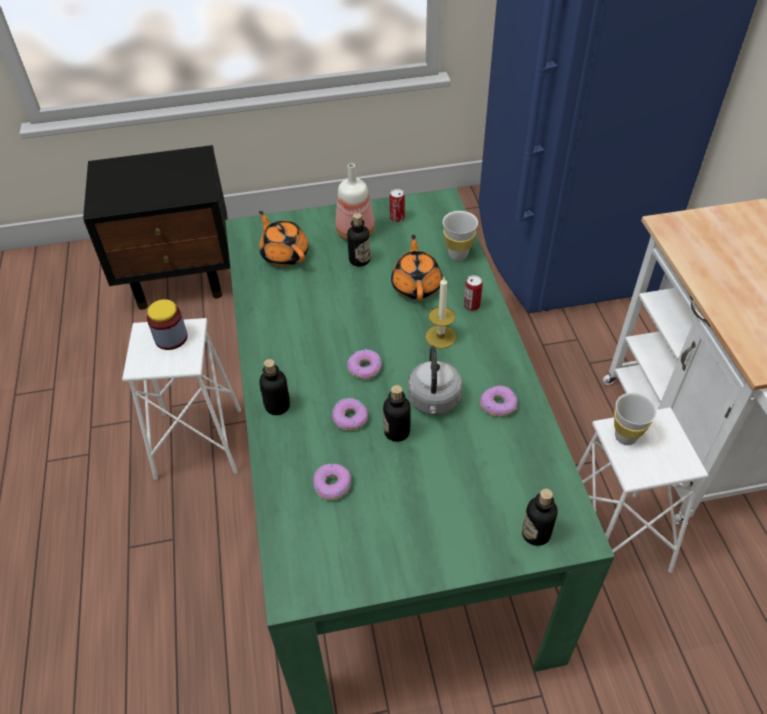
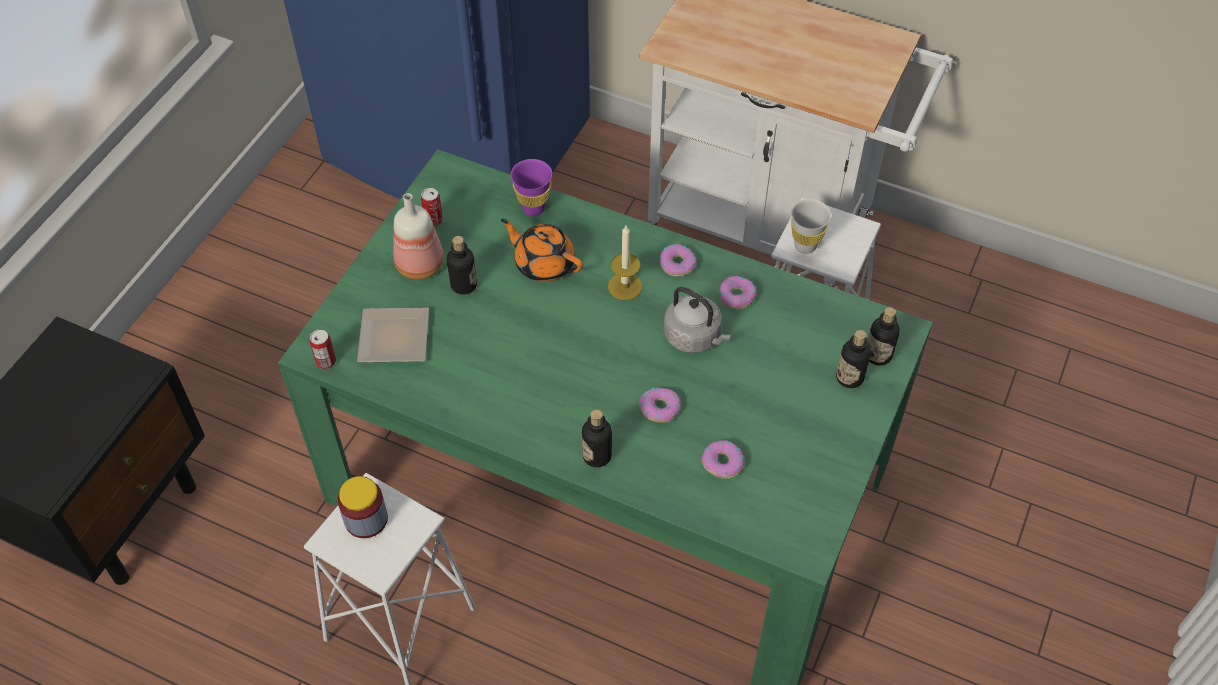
camera: 55 degrees left, 5 degrees up
(284, 254) = (391, 340): orange teapot -> plate
(365, 368) = (611, 363): donut -> donut (677, 264)
(397, 432) = (705, 383): bottle -> bottle (849, 377)
(458, 254) = (533, 208): white cup -> purple cup
(471, 305) = (608, 240): can -> can (326, 361)

